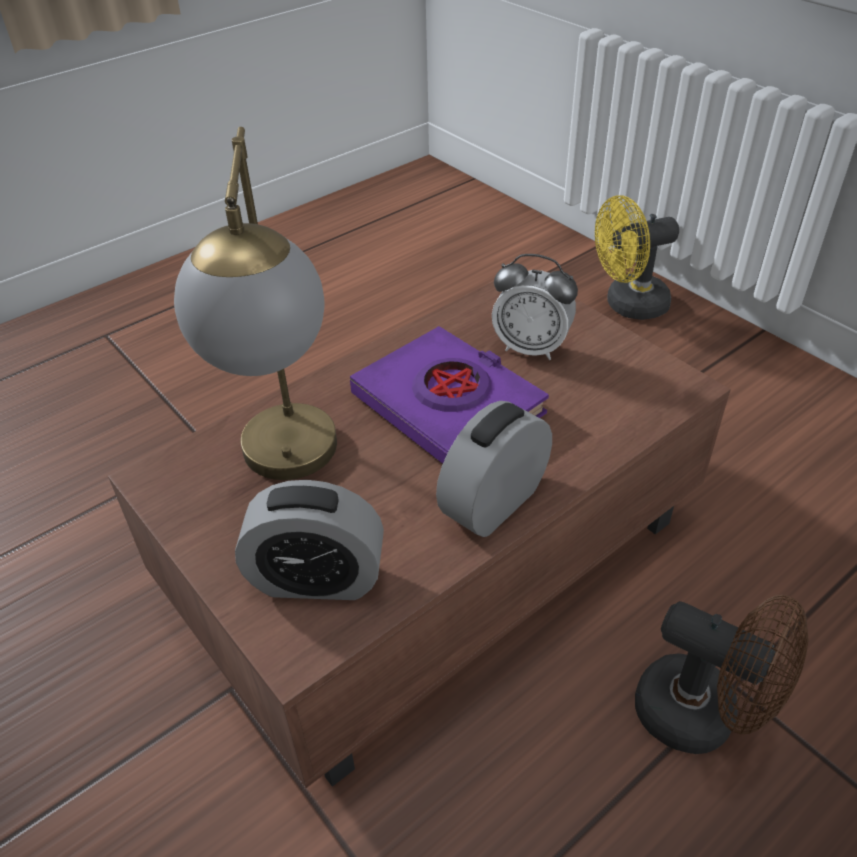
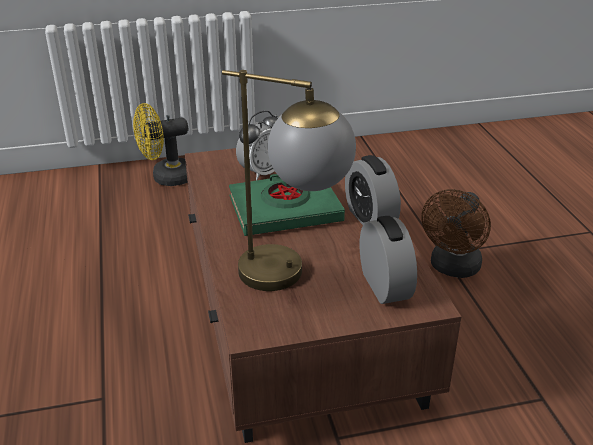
camera: 65 degrees left, 10 degrees down
(317, 579) = (384, 286): alarm clock -> alarm clock turned 45 degrees counterclockwise
(448, 405) = (285, 210): purple book -> green book
(627, 305) = (166, 178): yellow fan -> yellow fan turned 60 degrees clockwise
(701, 716) = (453, 268): brown fan -> brown fan turned 150 degrees clockwise

